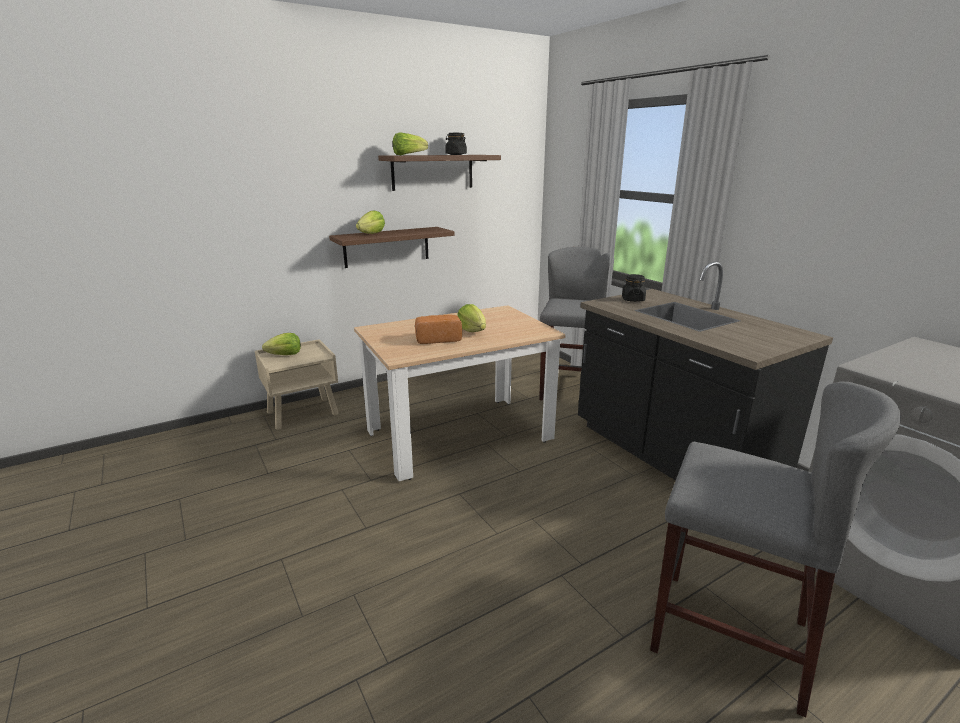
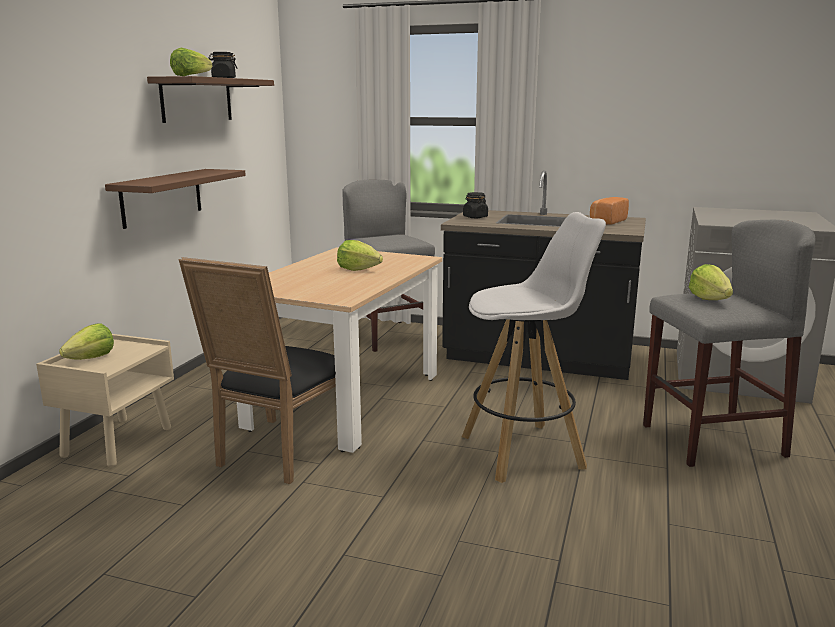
camera: 40 degrees left, 5 degrees down
(361, 460) = (279, 453): none -> black chair
(371, 234) = (158, 178): lettuce -> lettuce (710, 299)
(437, 339) = (342, 281): bread -> bread (607, 221)
(517, 544) = (524, 451): none -> white stool

